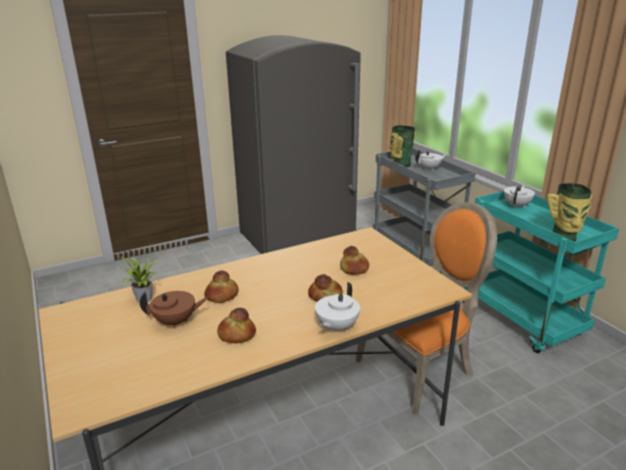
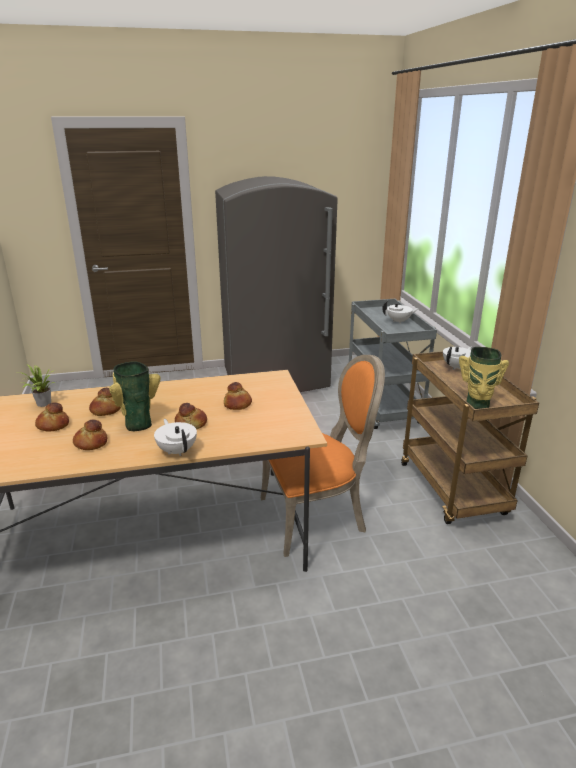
camera: 15 degrees right, 0 degrees up
(176, 322) = (52, 425): brown teapot -> bread
(336, 327) = (177, 451): white teapot -> white teapot turned 105 degrees clockwise
(400, 164) = (372, 314): vase -> vase (137, 423)
(522, 320) = (453, 490): turquoise cart -> brown cart

